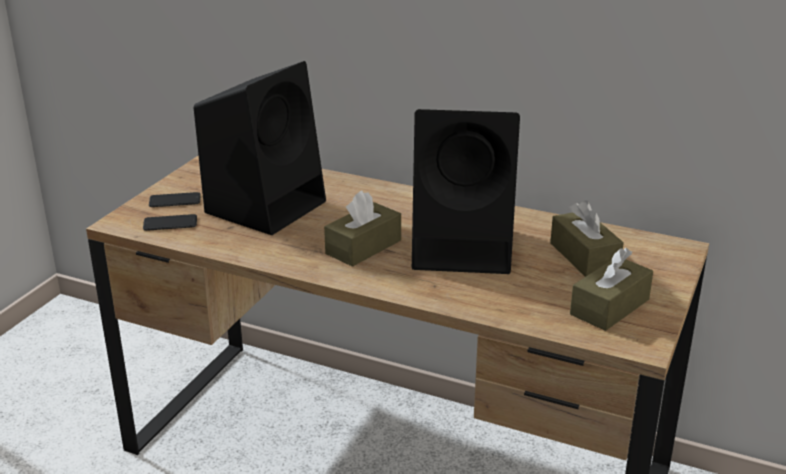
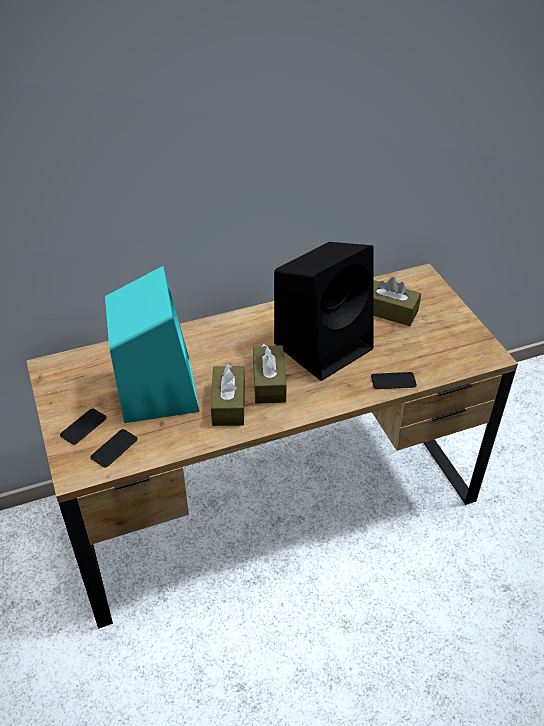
camera: 45 degrees left, 15 degrees up
(267, 205) = (157, 388): black speaker -> turquoise speaker
(485, 306) = (393, 381): none -> phone
(609, 307) = (446, 340): brown tissue box -> brown tissue box (228, 404)

